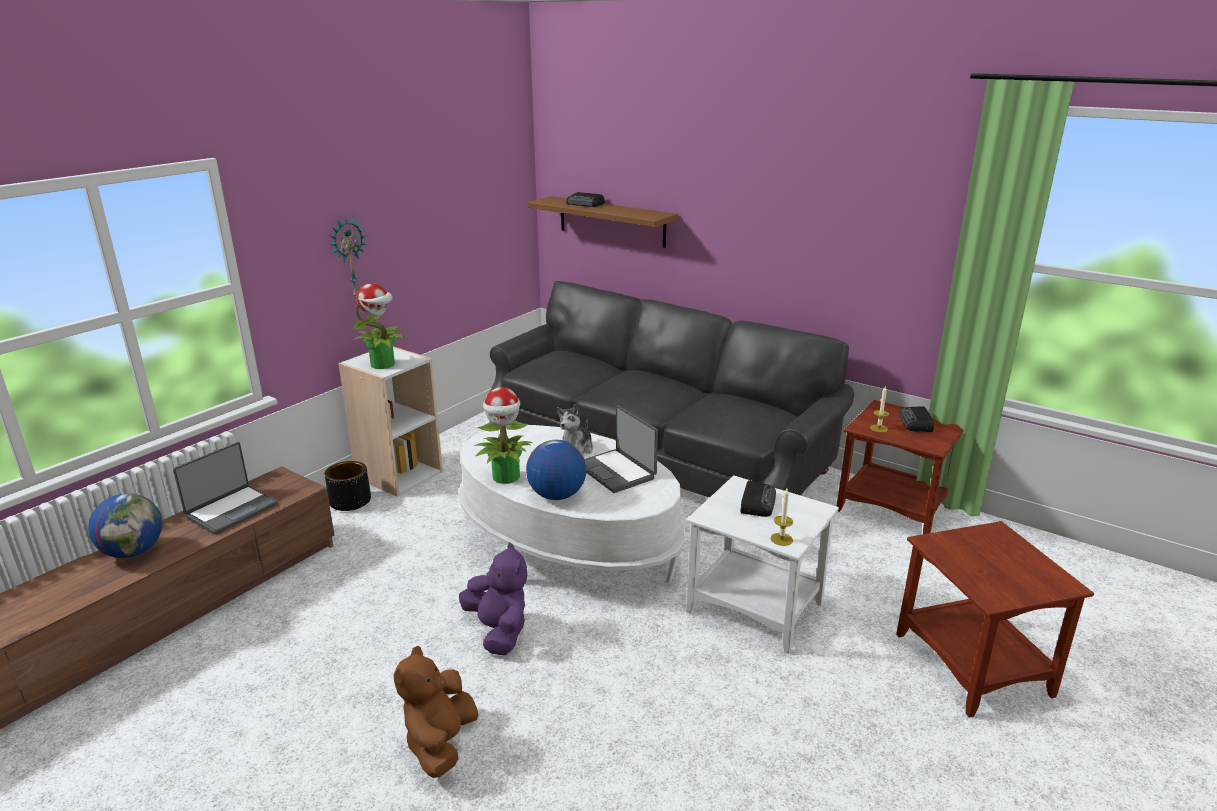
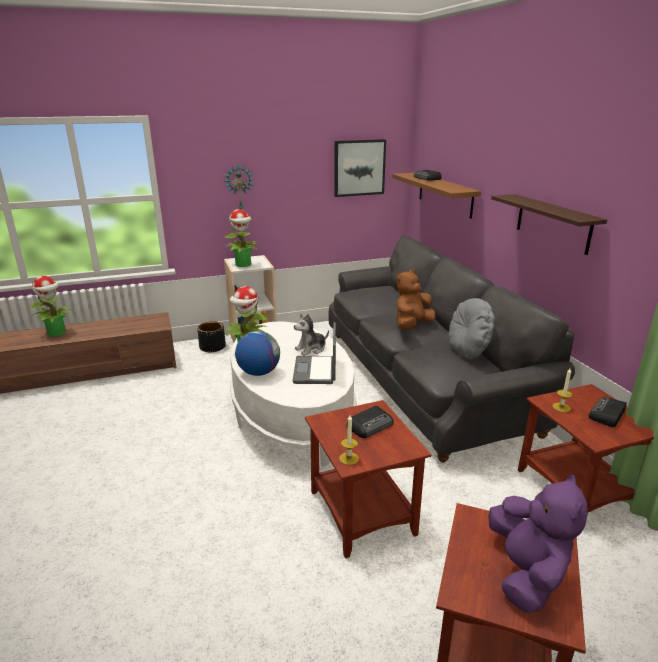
camera: 35 degrees right, 0 degrees up
(134, 552) = (57, 333): globe -> potted plant
(231, 510) = (118, 326): laptop -> none
(441, 743) = (88, 499): brown plush toy -> brown plush toy (412, 325)
(484, 199) = (359, 168): none -> picture
(499, 631) = (192, 450): purple plush toy -> purple plush toy (526, 573)
(743, 402) = (467, 352): none -> grey pillow
(755, 606) = (363, 512): white side table -> brown side table
(796, 242) = (553, 223): none -> shelf

